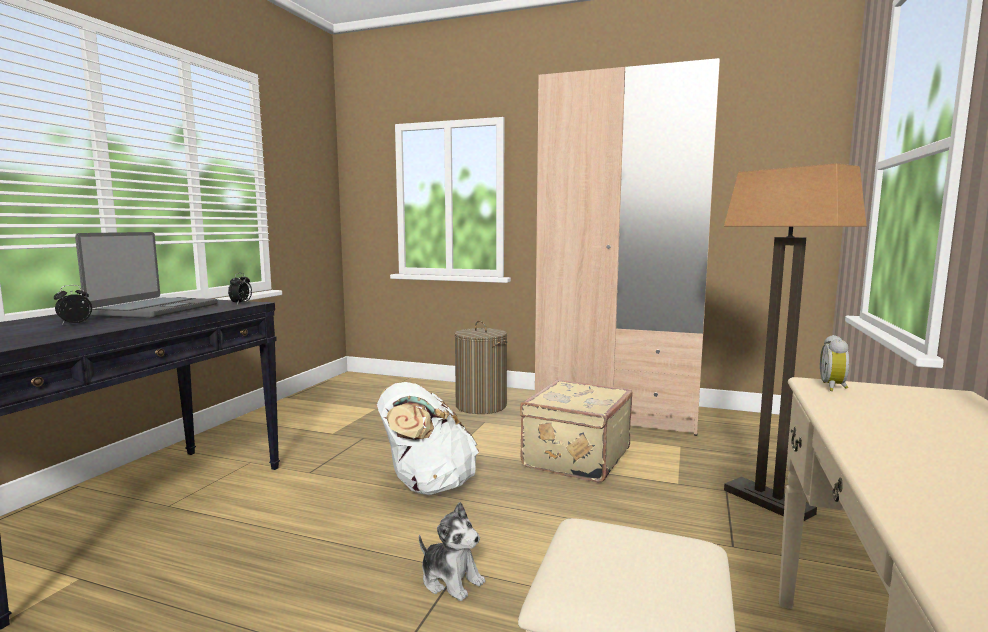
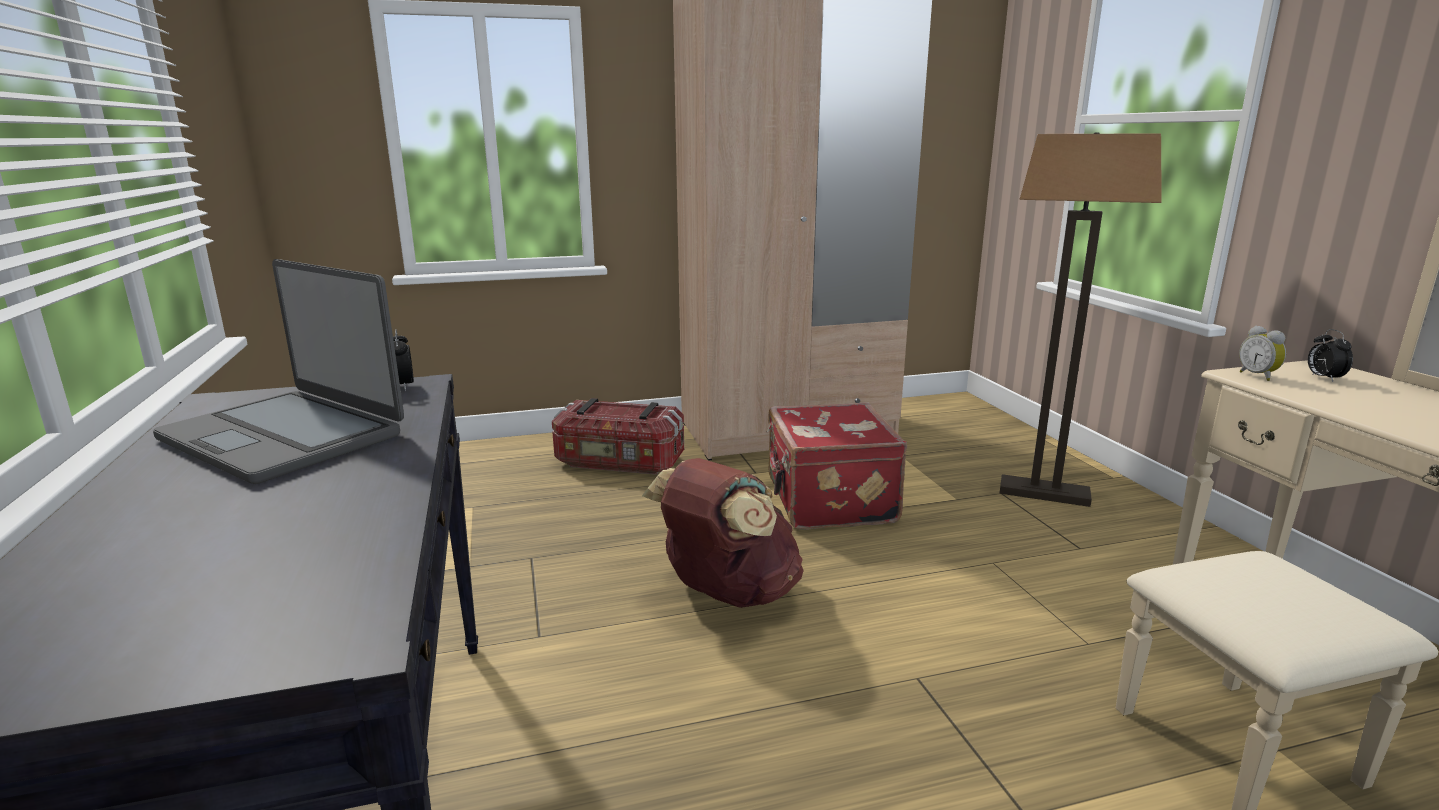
camera: 35 degrees left, 10 degrees up
(75, 323) = (253, 509): alarm clock -> alarm clock (1323, 378)
(154, 310) = (285, 436): laptop -> laptop turned 150 degrees clockwise
(427, 485) = (727, 594): white backpack -> brown backpack
(451, 580) = (929, 692): plush toy -> none
(481, 406) = (619, 463): laundry basket -> storage box
(574, 458) = (828, 501): beige suitcase -> red suitcase

